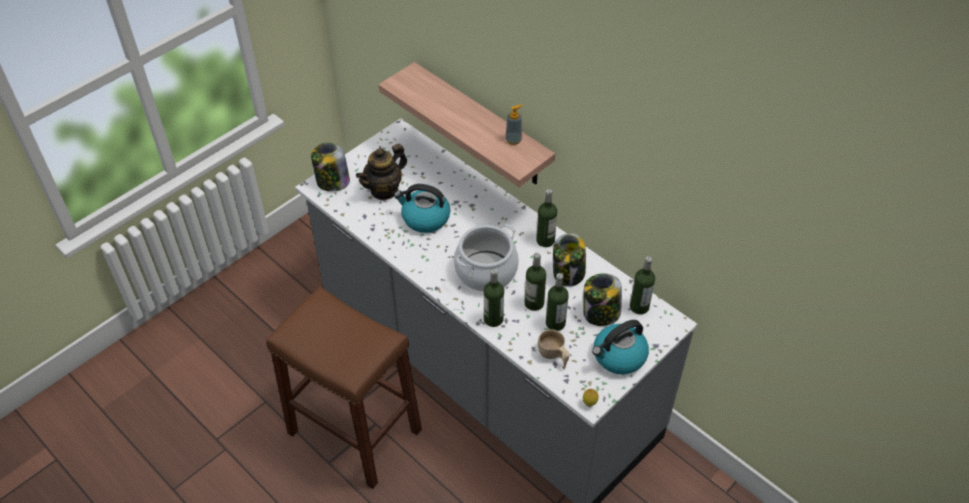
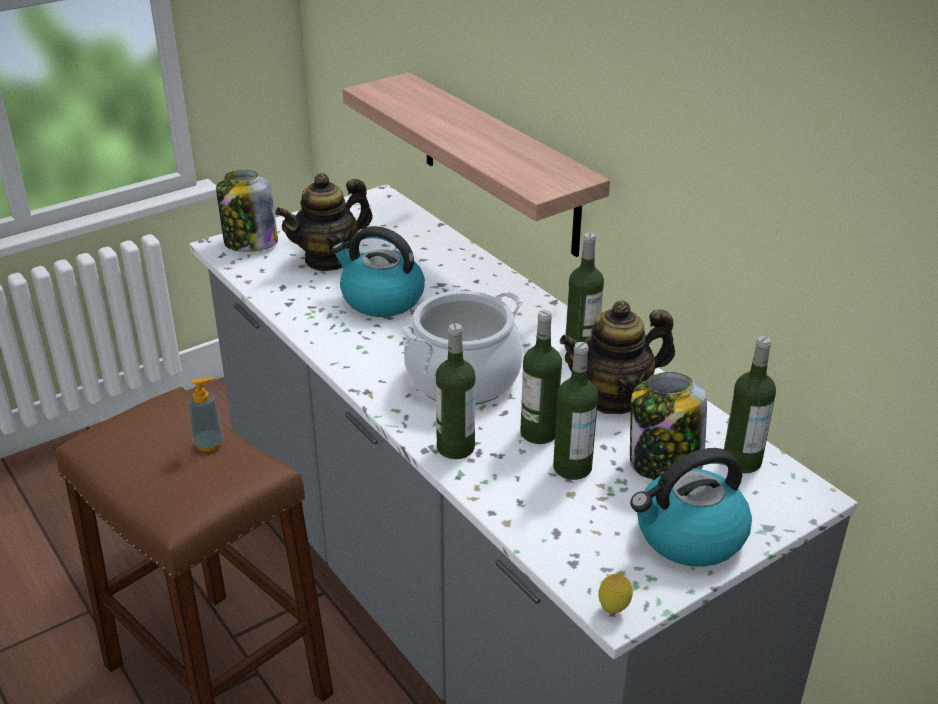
camera: 10 degrees right, 15 degrees down
(513, 140) = (541, 159): soap dispenser -> soap dispenser (208, 443)
(553, 356) = (556, 519): beige cup -> none
(568, 273) = (614, 397): jar -> teapot

